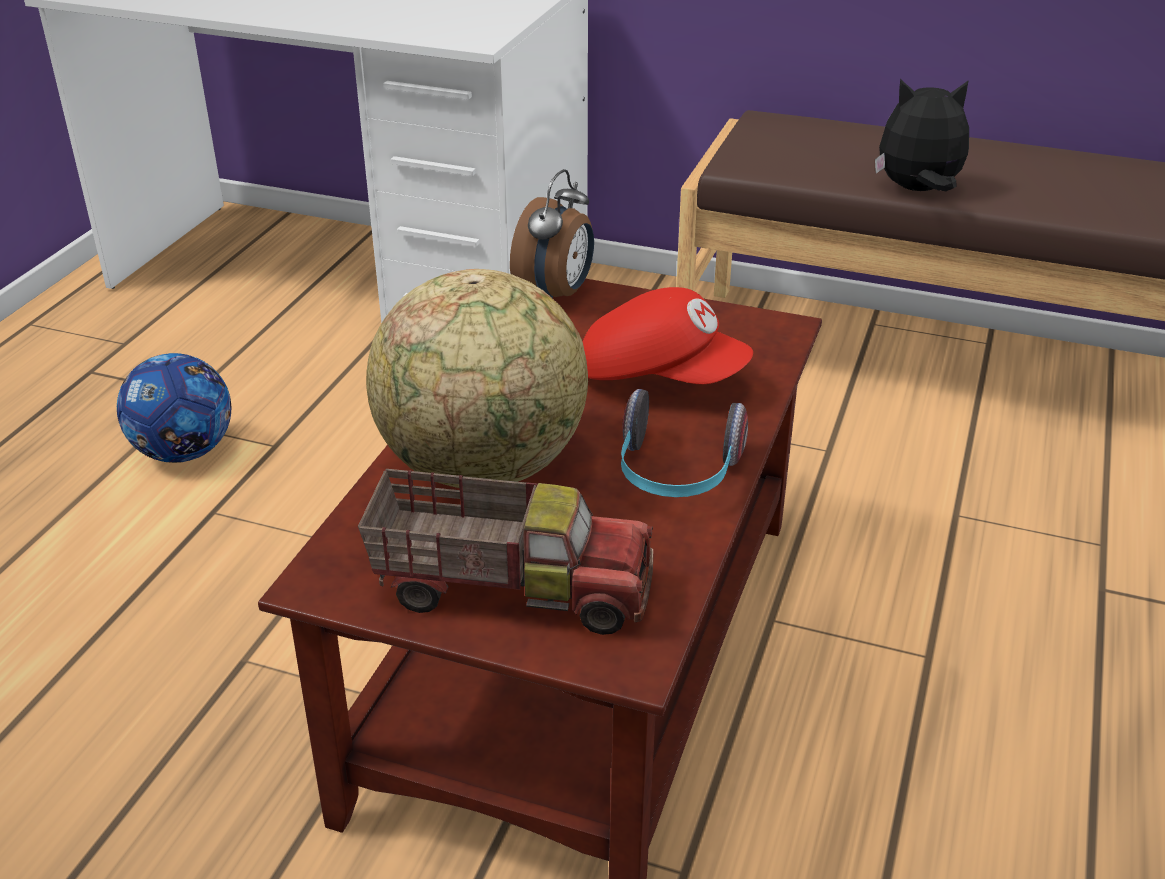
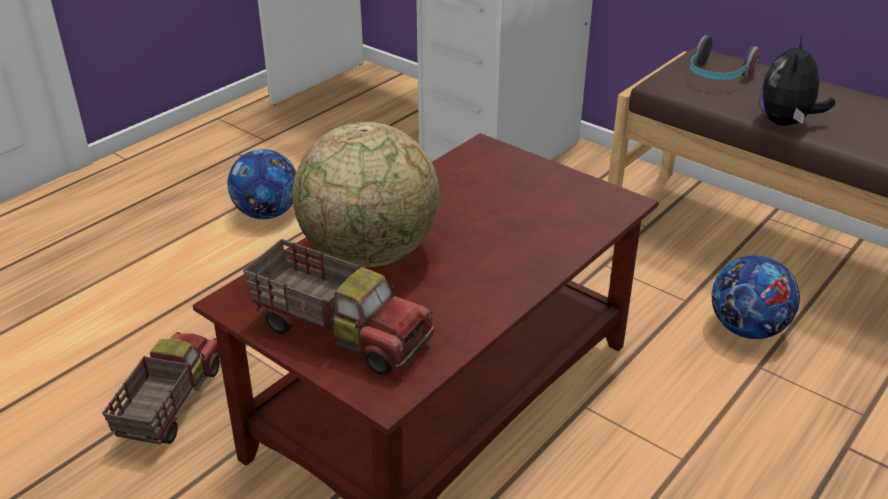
camera: 20 degrees right, 0 degrees up
(173, 774) = (169, 404): none -> toy truck
(556, 295) = (484, 153): alarm clock -> none
(660, 377) = (519, 219): red cap -> none
(676, 474) = (489, 284): headphones -> headphones (717, 77)
(918, 190) = (786, 123): plush toy -> plush toy turned 90 degrees counterclockwise
(918, 470) = (746, 329): none -> football

